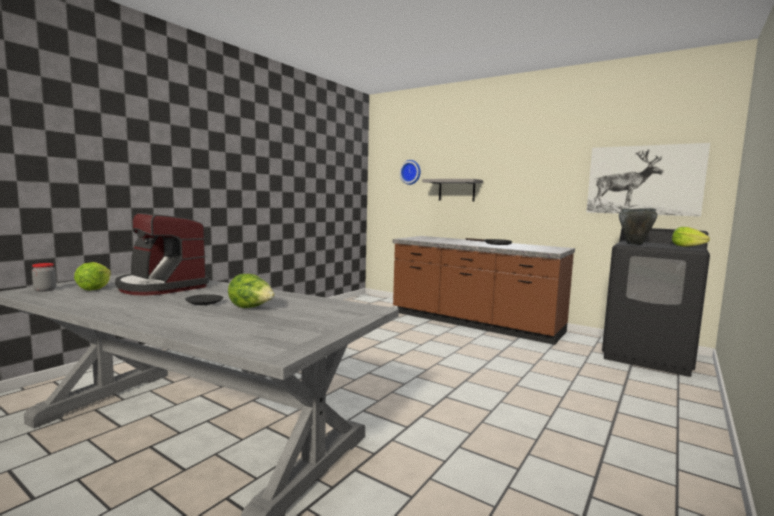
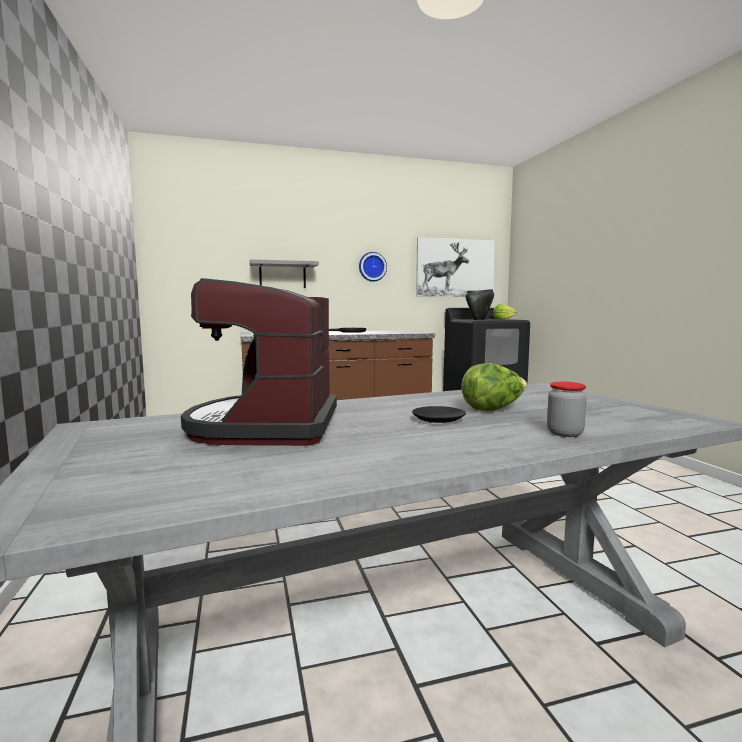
camera: 50 degrees left, 0 degrees up
(45, 290) = (83, 497): jar -> jar (564, 433)
(95, 288) = (176, 459): lettuce -> none
(161, 287) = (267, 426): coffee machine -> coffee machine turned 105 degrees clockwise
(411, 172) = (214, 250): wall clock -> wall clock (372, 267)

